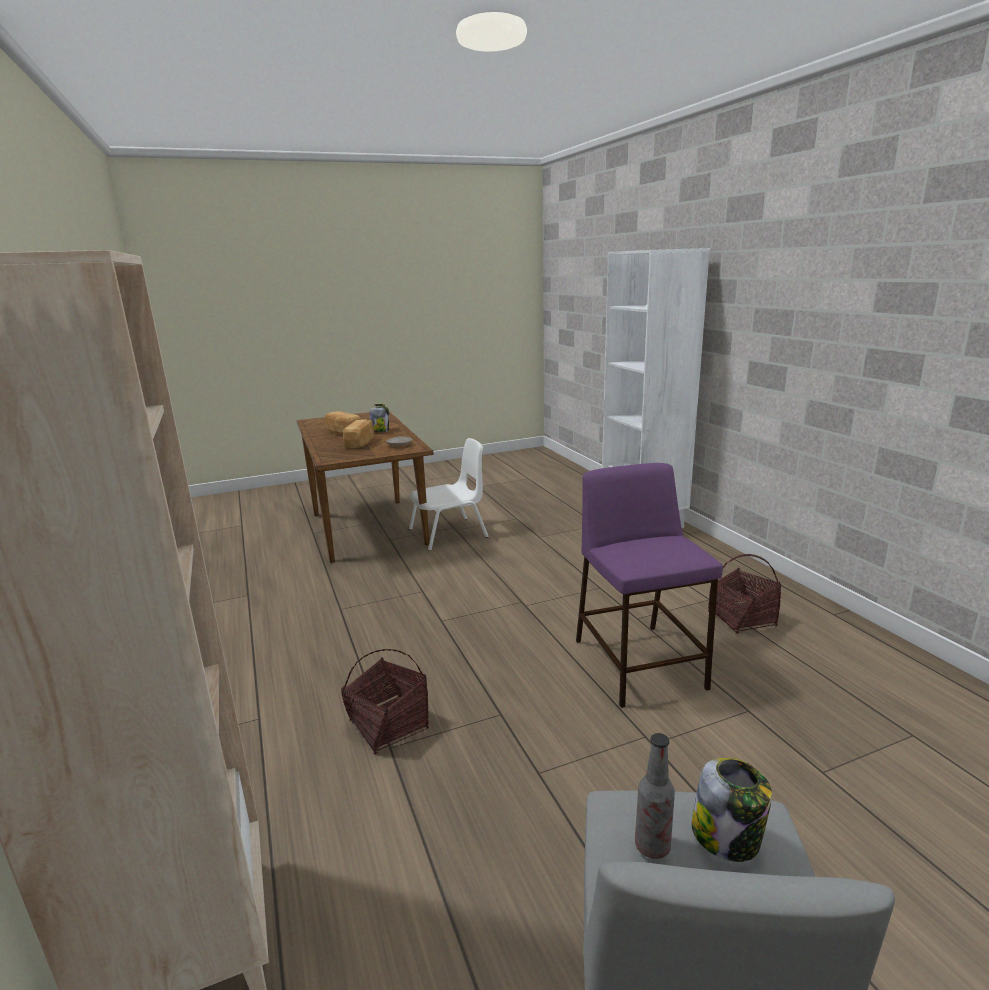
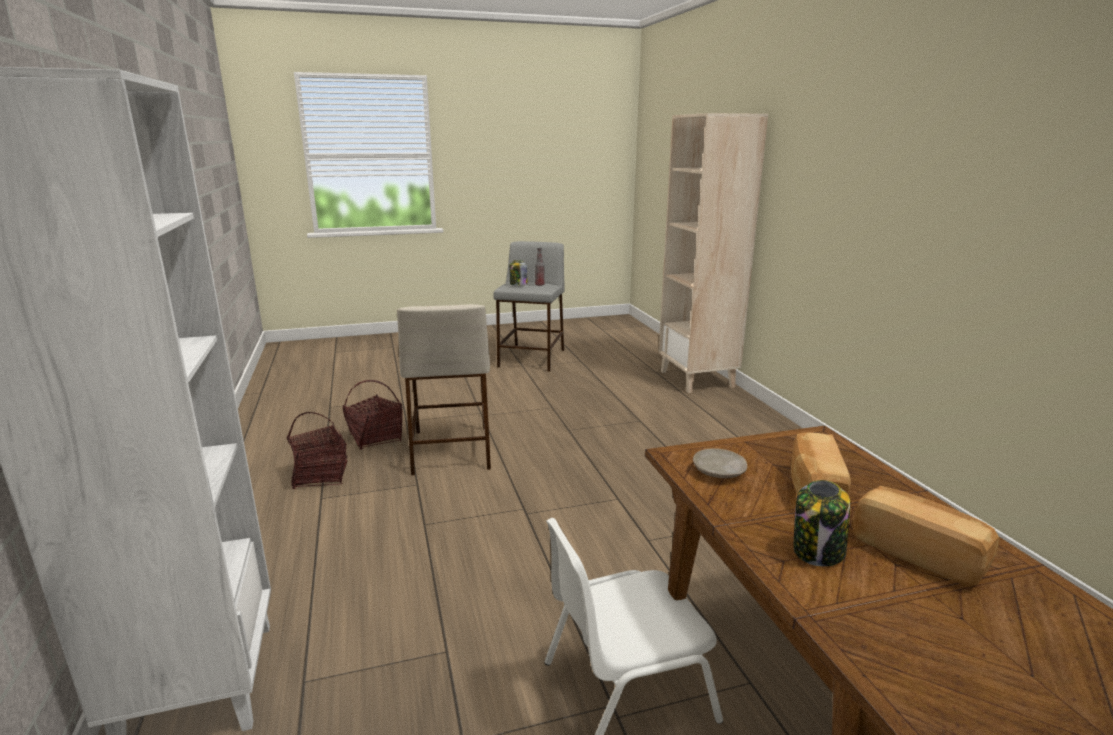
camera: 175 degrees left, 0 degrees up
(388, 725) = (645, 429): basket -> basket (376, 438)
(640, 664) = (451, 449): purple stool -> beige stool

